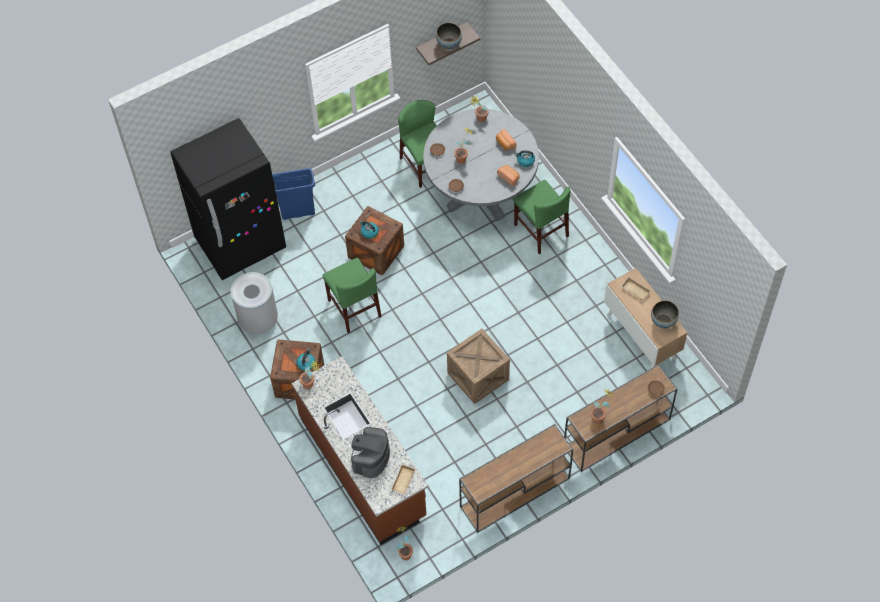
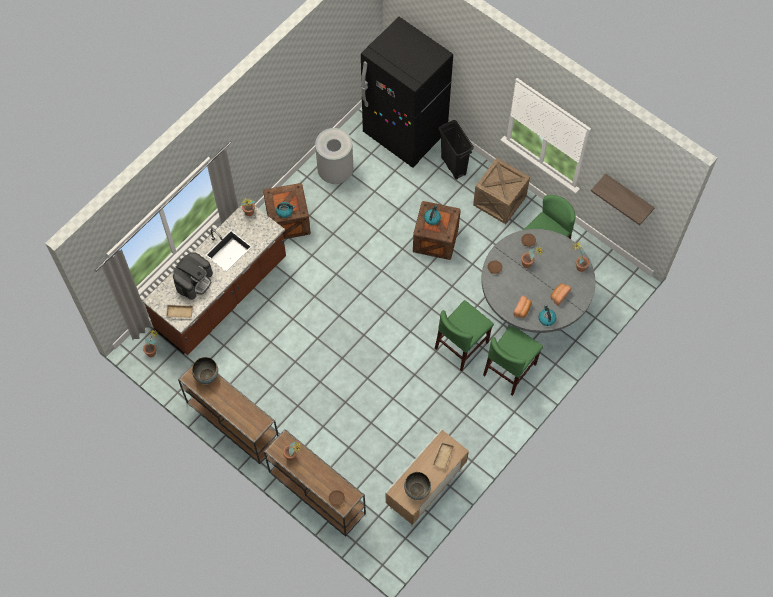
camera: 70 degrees right, 5 degrees up
(298, 212) = (453, 166): blue trash can -> black trash can
(354, 308) = (372, 240): green chair -> green chair (461, 345)
(370, 457) = (194, 281): coffee machine -> coffee machine turned 120 degrees clockwise
(449, 44) = (620, 200): bowl -> bowl (206, 376)
(478, 376) = (337, 360): crate -> crate (499, 200)

